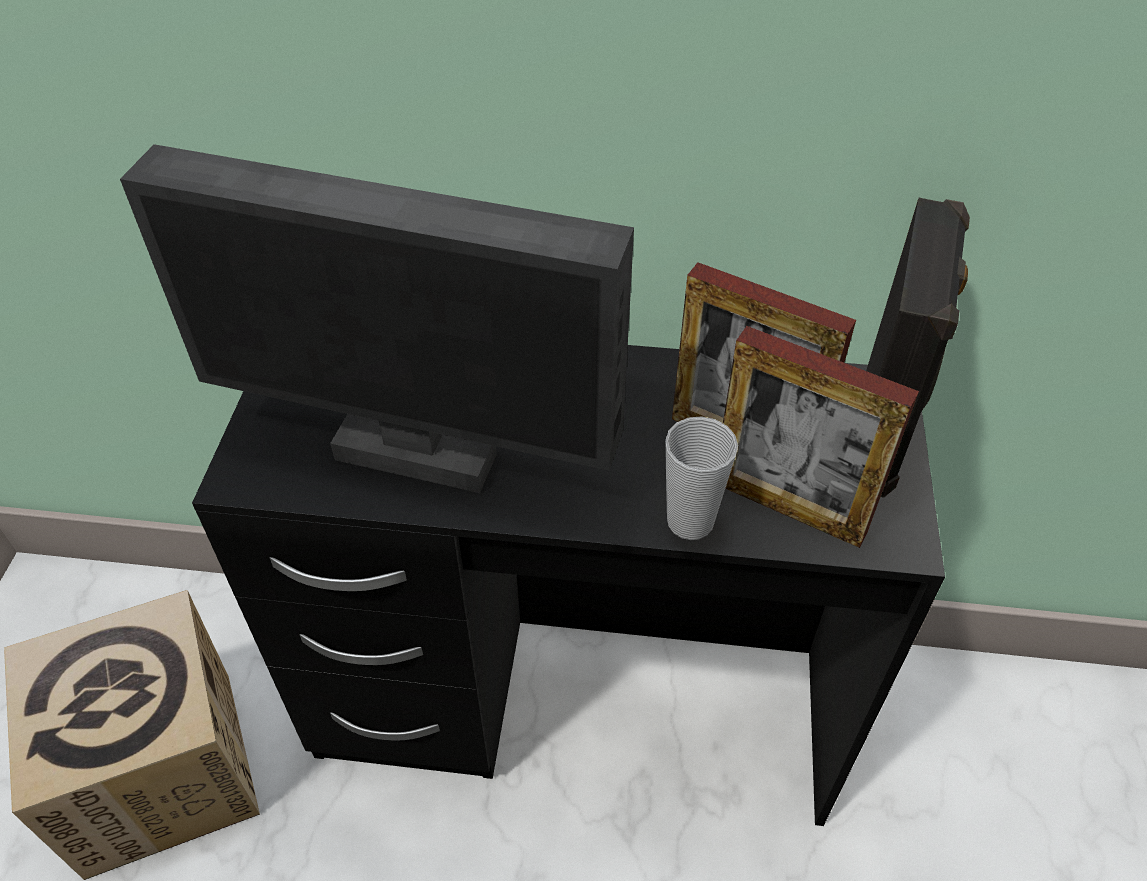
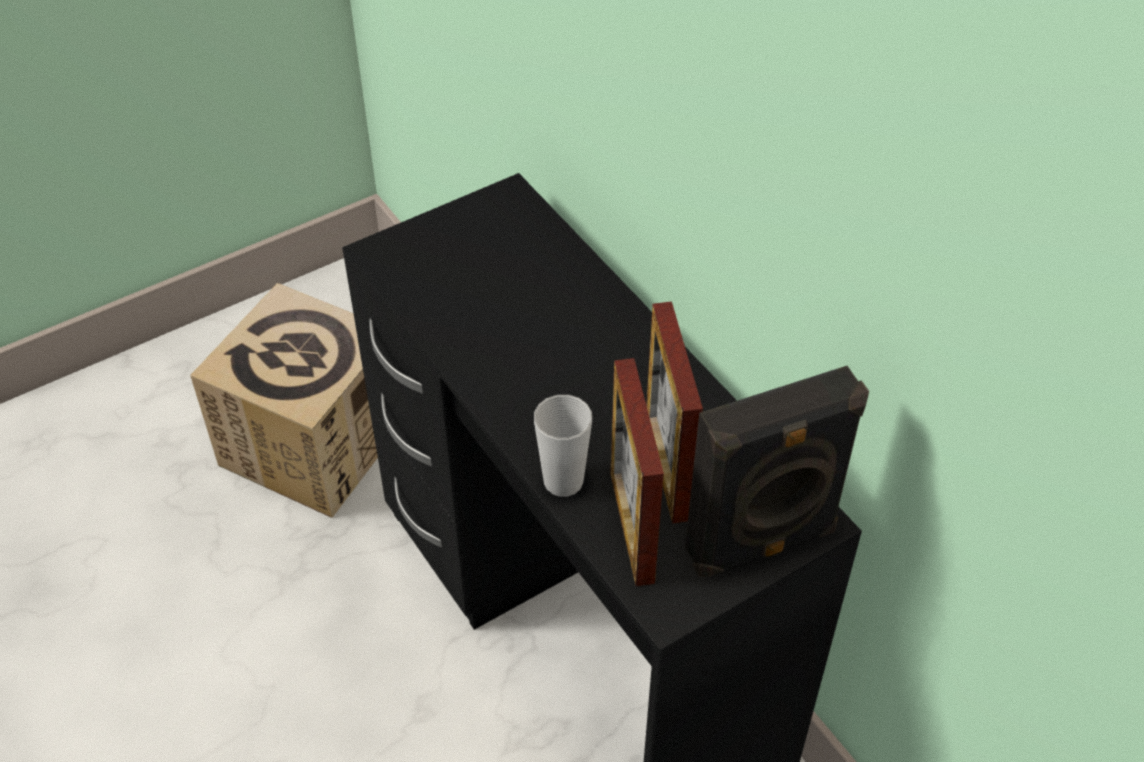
camera: 50 degrees right, 0 degrees up
(418, 452) = (479, 314): monitor -> none

